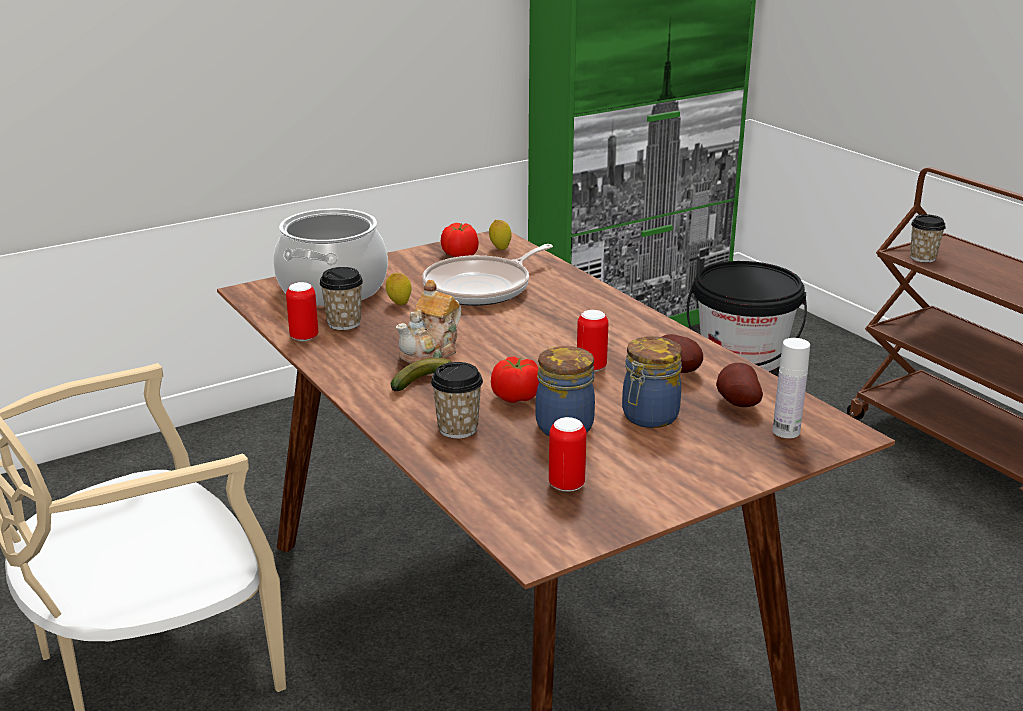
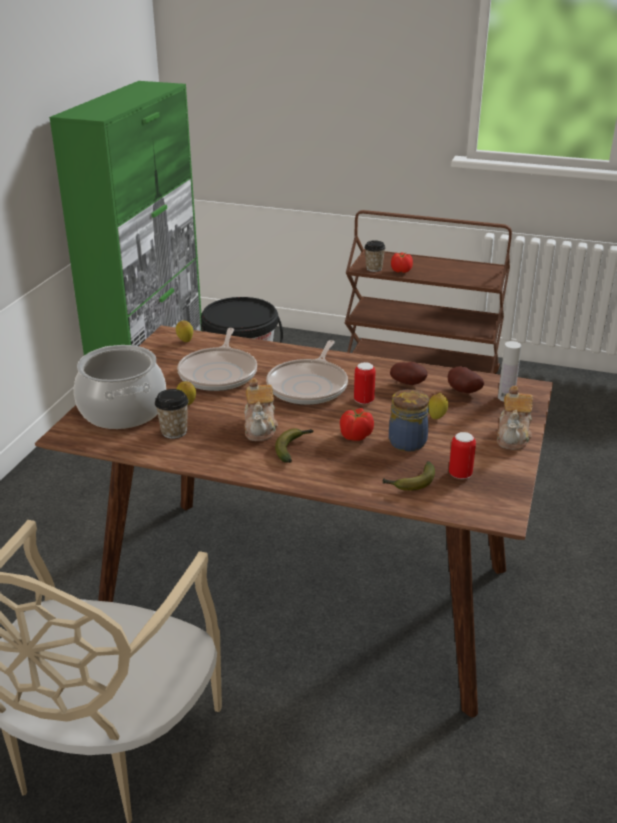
camera: 40 degrees left, 5 degrees up
(304, 337) = (165, 452): can -> none
(458, 429) = (357, 469): cup -> none
(459, 256) = (167, 355): tomato -> tomato (401, 271)
(490, 467) = (410, 483): none -> banana
(555, 332) = (309, 386): none -> frying pan
(648, 417) = (437, 418): jar -> lemon
(714, 476) = (513, 436): none -> teapot

